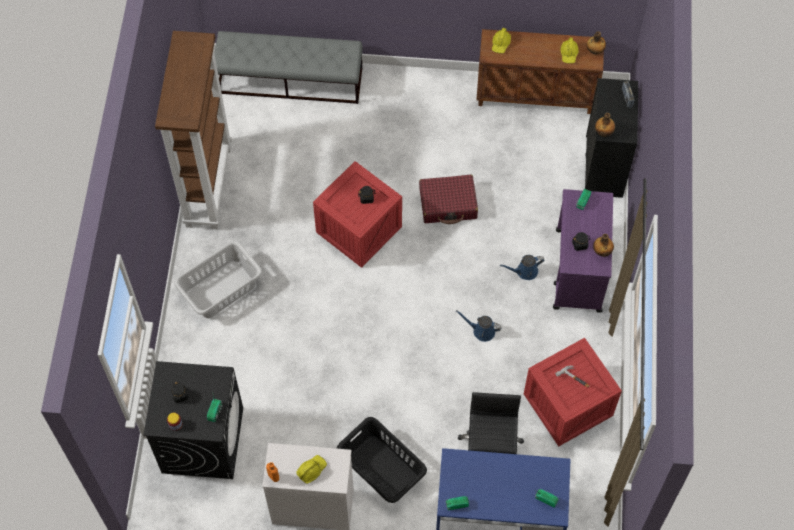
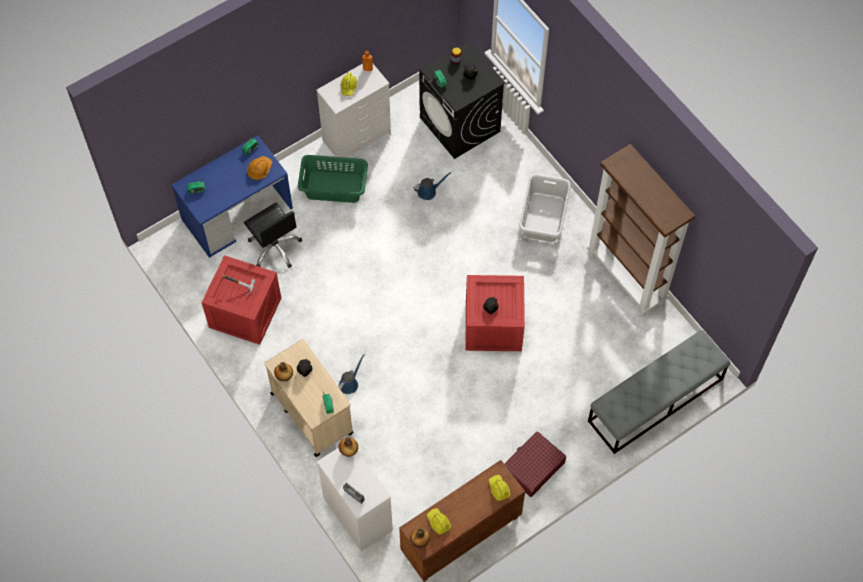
camera: 140 degrees right, 0 degrees up
(381, 469) = (333, 186): black laundry basket -> green laundry basket
(448, 204) = (448, 392): red suitcase -> red suitcase (533, 467)
(465, 475) = (259, 168): none -> orange hard hat
(481, 331) = (344, 318): blue watering can -> blue watering can (428, 191)
(578, 271) = (311, 412): purple cart -> beige cart
(604, 167) = (357, 513): black dresser -> white dresser

